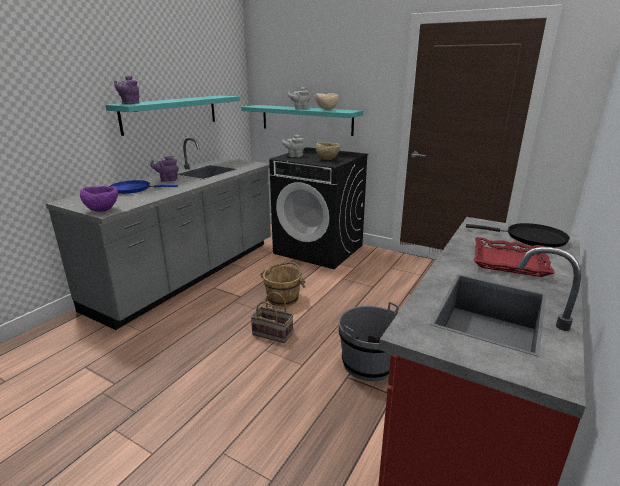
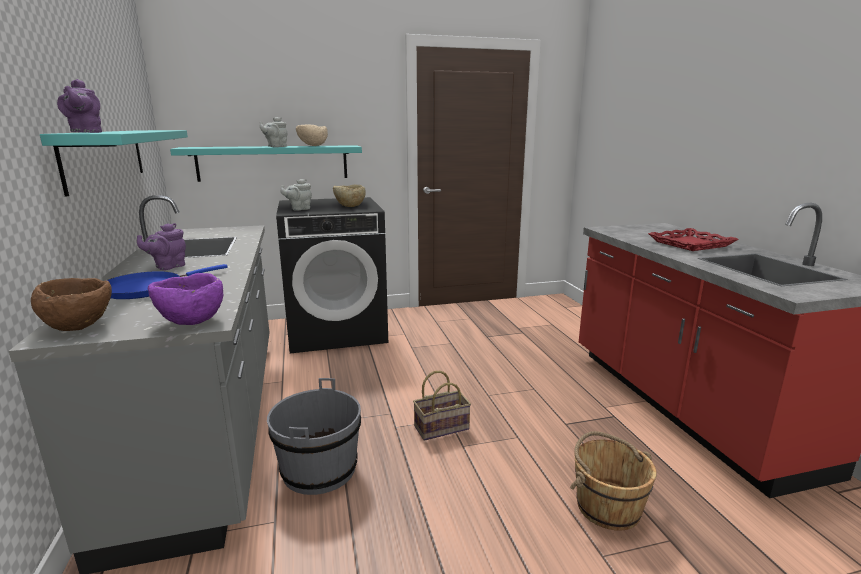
camera: 45 degrees left, 5 degrees down
(78, 200) = (81, 326): none -> brown bowl
(283, 298) = (387, 390): brown bucket -> brown bucket (607, 506)
(369, 363) = (560, 404): grey bucket -> grey bucket (319, 470)
(531, 238) = (655, 230): black frying pan -> none

